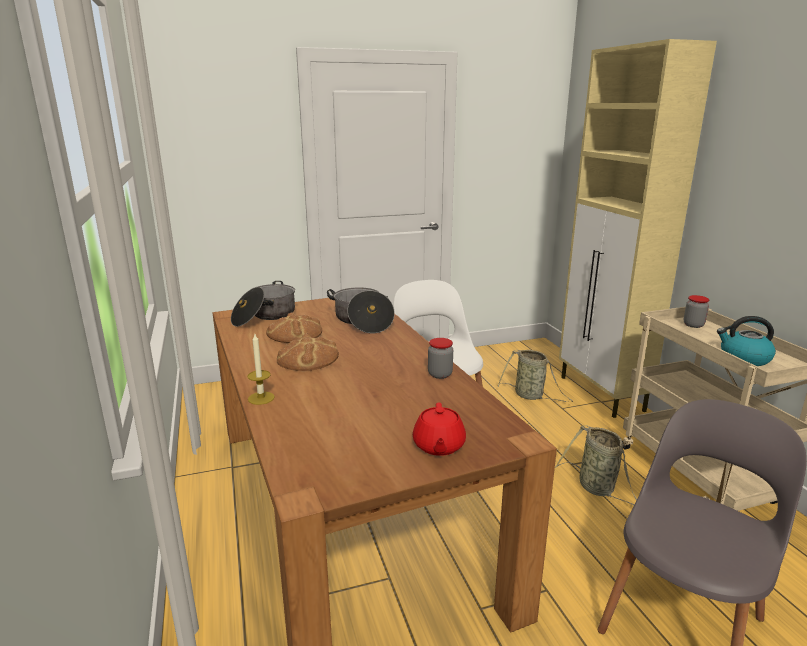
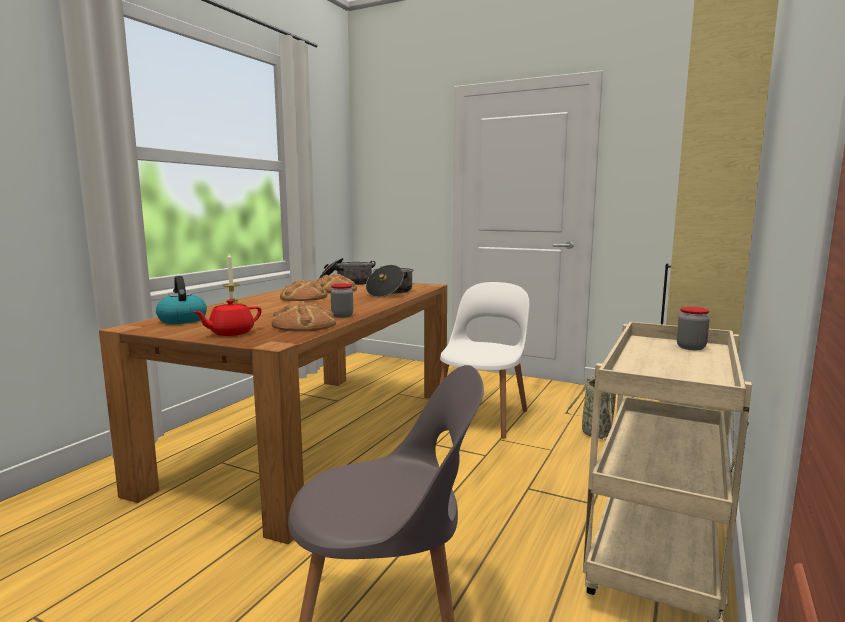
camera: 45 degrees right, 10 degrees down
(455, 402) = (304, 325): none -> bread
(598, 489) = (514, 513): basket -> none
(744, 358) = (653, 373): kettle -> kettle (182, 320)

